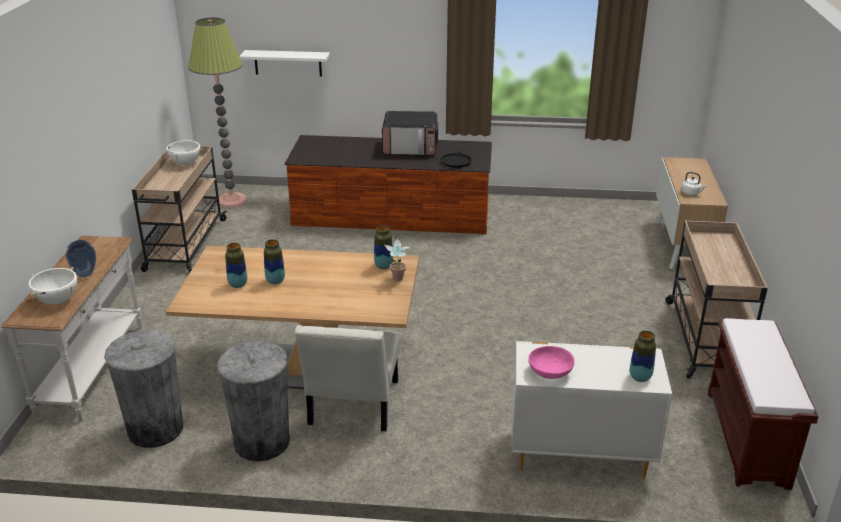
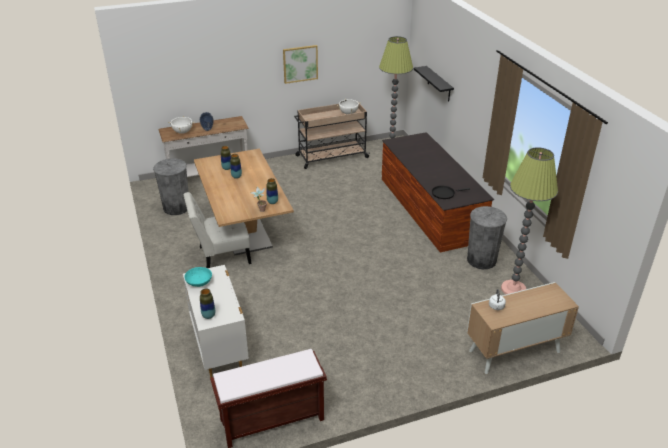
camera: 65 degrees right, 5 degrees up
(111, 107) = (300, 64): none -> picture
(262, 442) = (181, 238): grey trash can -> grey trash can (481, 260)
(288, 63) = (439, 84): white shelf -> black shelf
(410, 148) = (447, 172): microwave -> none
(550, 372) = (199, 282): pink bowl -> turquoise bowl
(582, 214) = (513, 289): none -> floor lamp
(705, 338) = (380, 384): beige cart -> none

